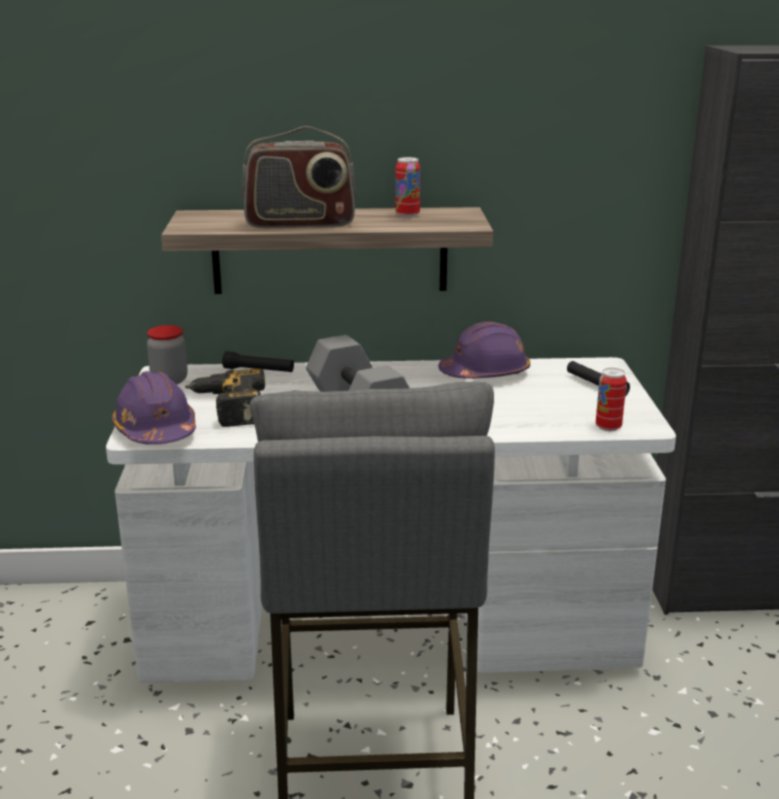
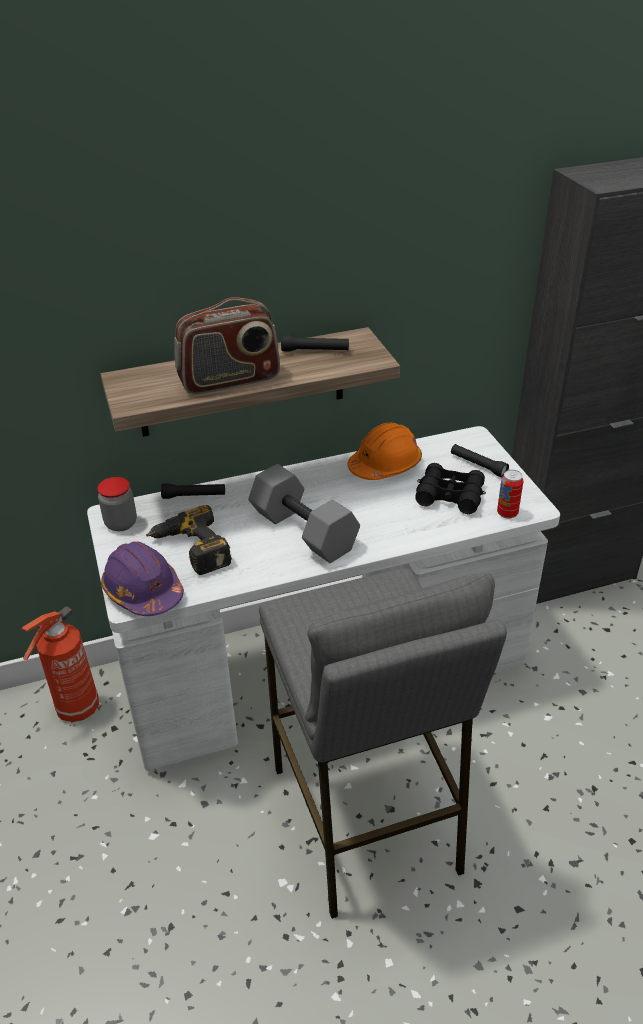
camera: 15 degrees left, 15 degrees up
(96, 615) = (76, 710): none -> fire extinguisher
(407, 215) = (315, 351): can -> black flashlight
(485, 373) = (385, 465): purple hard hat -> orange hard hat
(546, 405) = (450, 495): none -> black binoculars

